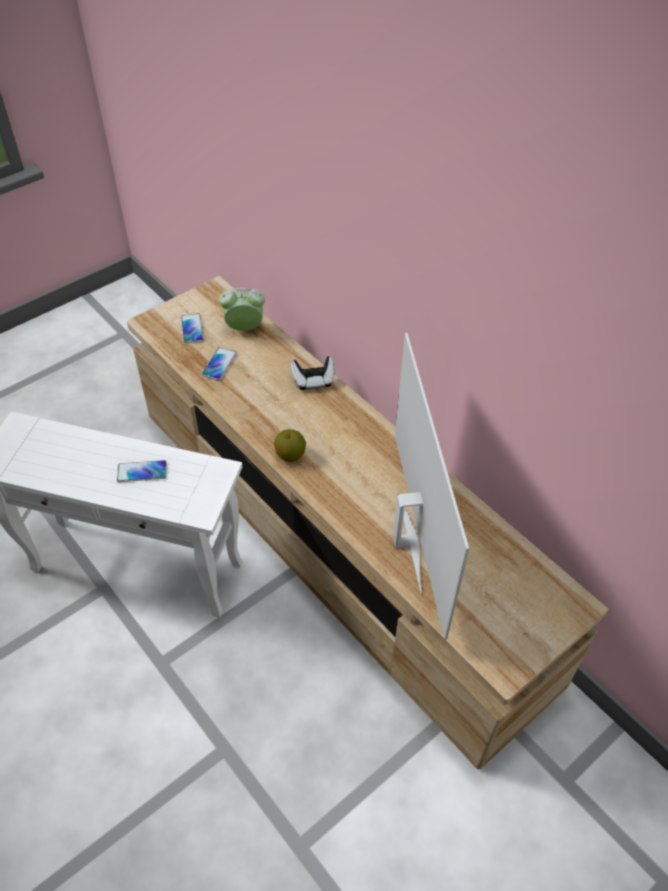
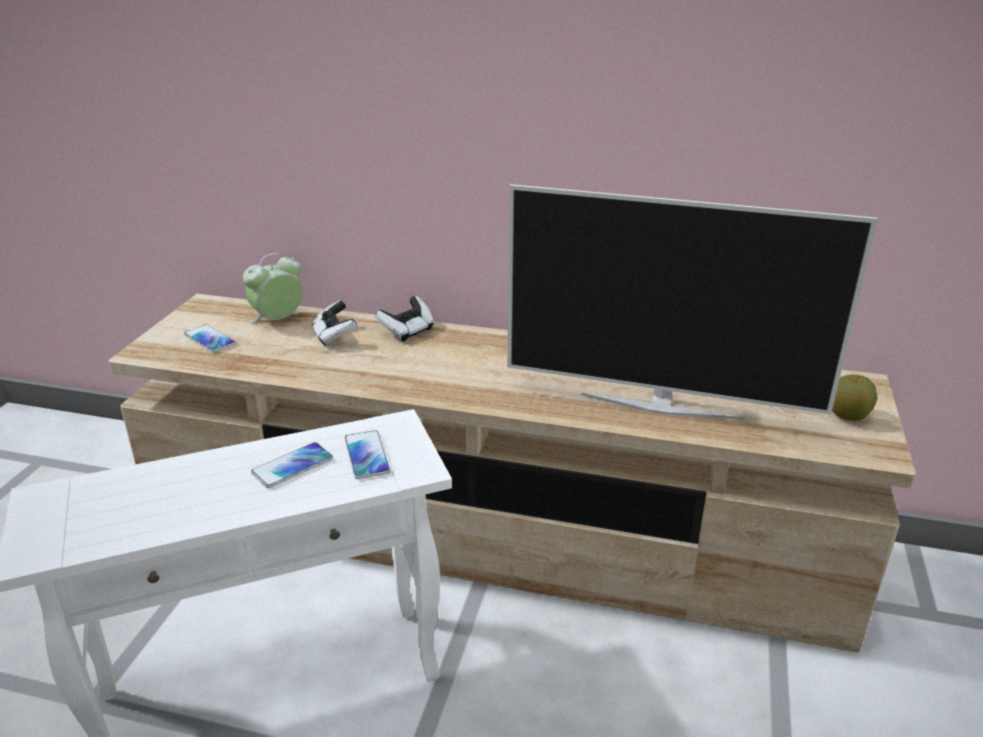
camera: 35 degrees left, 20 degrees down
(219, 364) = (279, 355): phone -> phone (367, 455)
(264, 363) = (334, 336): none -> game controller
(290, 455) = (454, 392): apple -> apple (847, 416)
(405, 541) = (660, 405): television -> television turned 150 degrees clockwise

